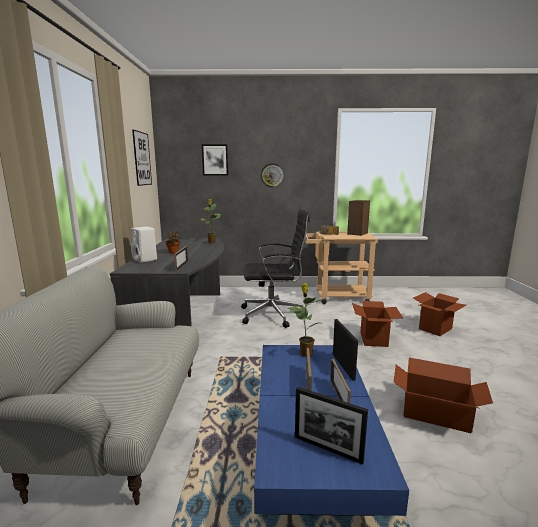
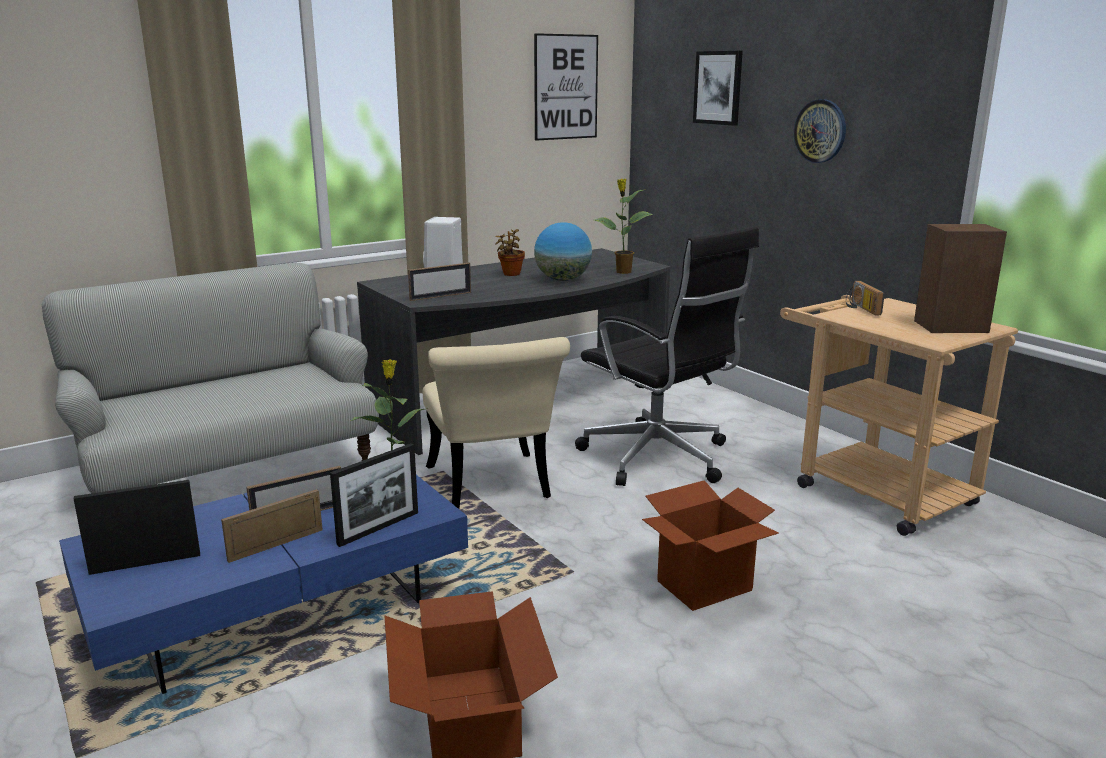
camera: 55 degrees right, 5 degrees up
(203, 249) = (562, 280): none -> globe
(253, 351) = (492, 487): none -> beige chair
(327, 449) = (145, 563): picture frame -> picture frame turned 75 degrees clockwise
(435, 329) = (910, 661): cardboard box -> none

